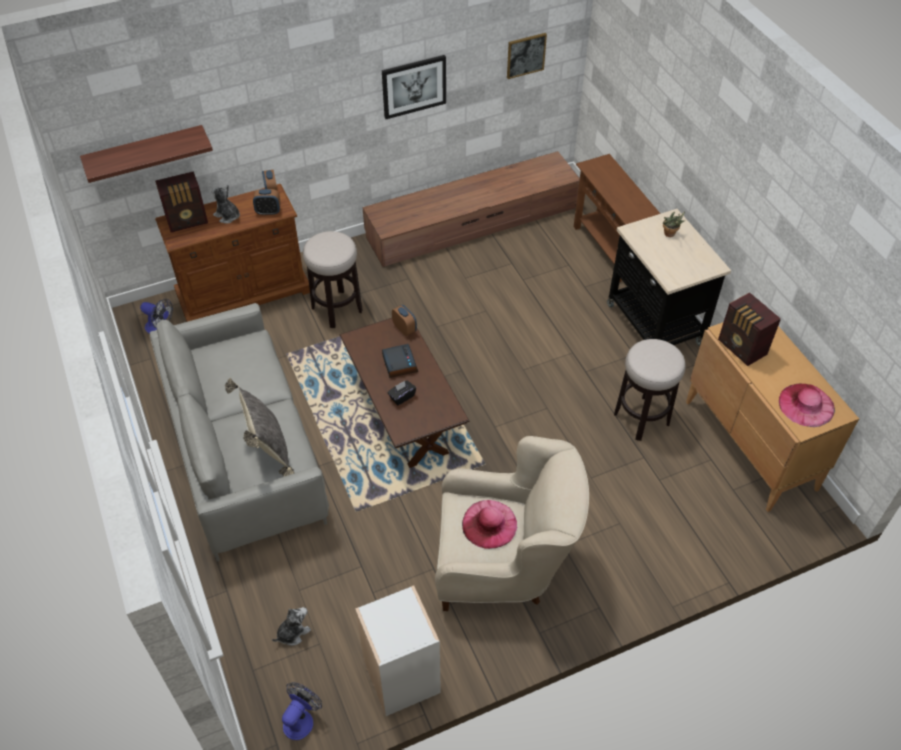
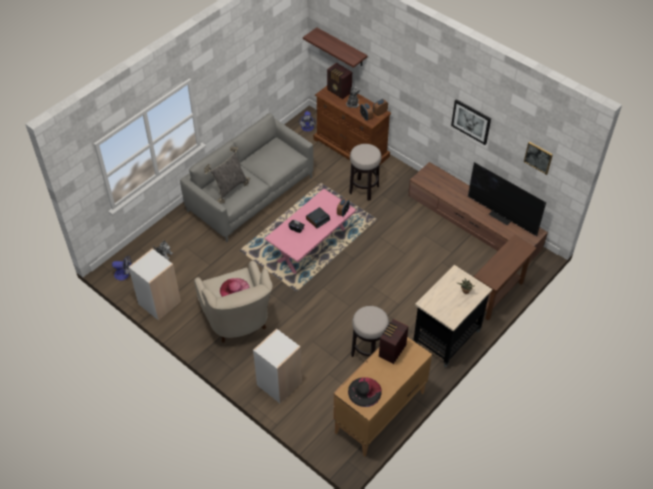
camera: 65 degrees right, 0 degrees up
(403, 411) = (311, 244): brown coffee table -> pink coffee table
(507, 179) = (501, 216): none -> television
(652, 551) = (279, 383): none -> bookcase
(806, 405) = (364, 391): pink hat -> black hat

